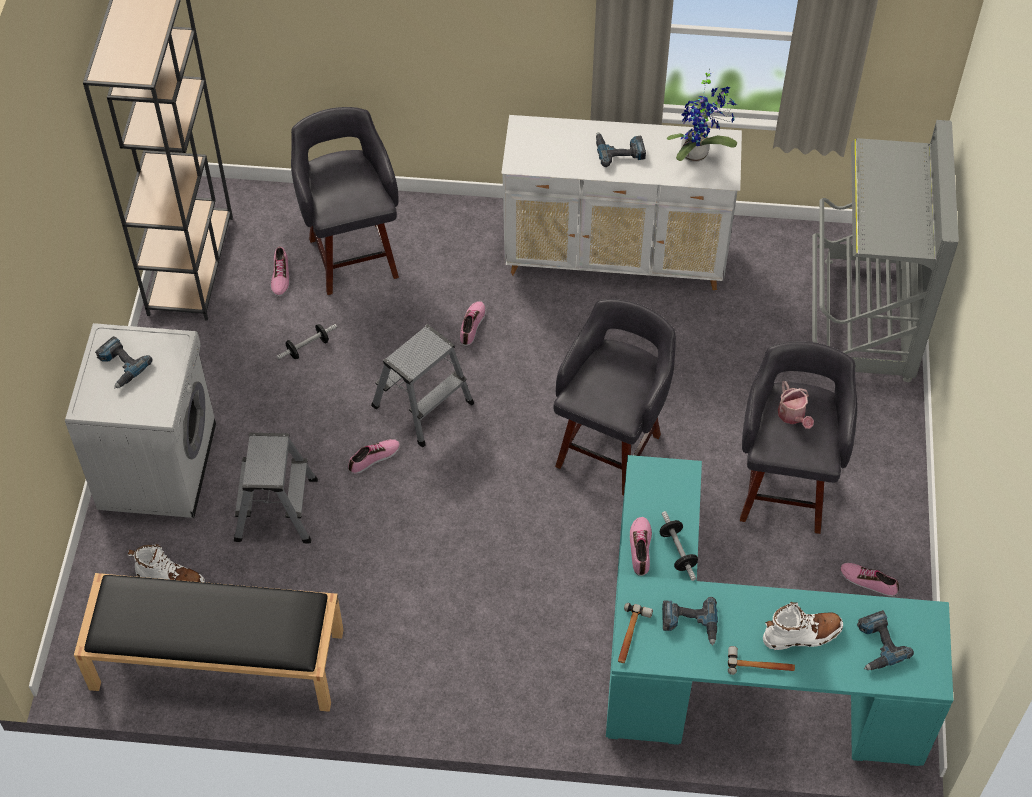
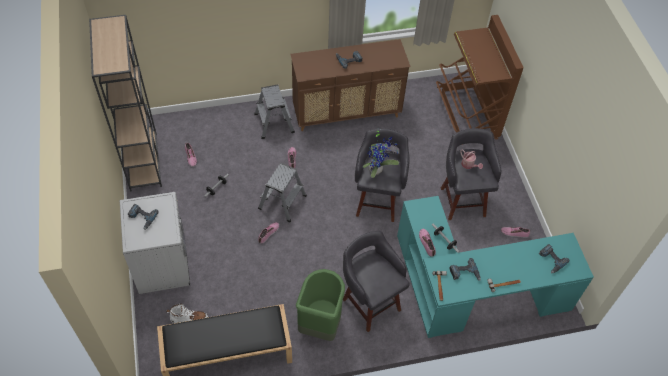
camera: 20 degrees left, 0 degrees up
(276, 509) = (229, 270): grey step ladder -> grey step ladder (274, 123)
(353, 254) = (222, 138): grey stool -> grey stool (370, 302)
(408, 655) = (320, 324): none -> green trash can
(615, 257) = (346, 112): white cabinet -> brown cabinet
(698, 153) = (385, 53): potted plant -> potted plant (377, 169)
(802, 635) = (516, 265): white boot -> none
(860, 318) = (465, 115): grey shoe rack -> brown shoe rack

